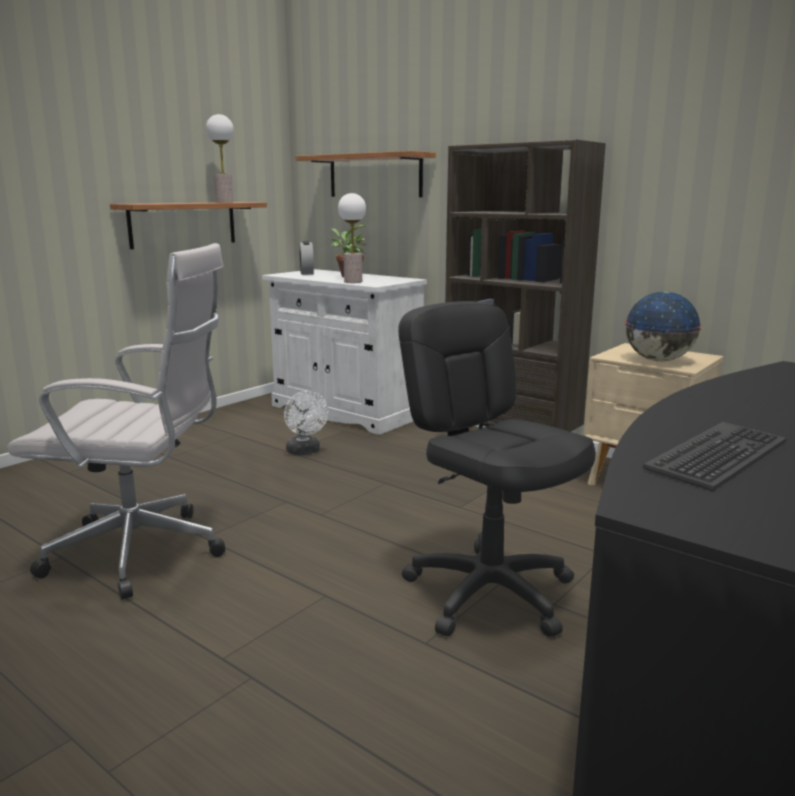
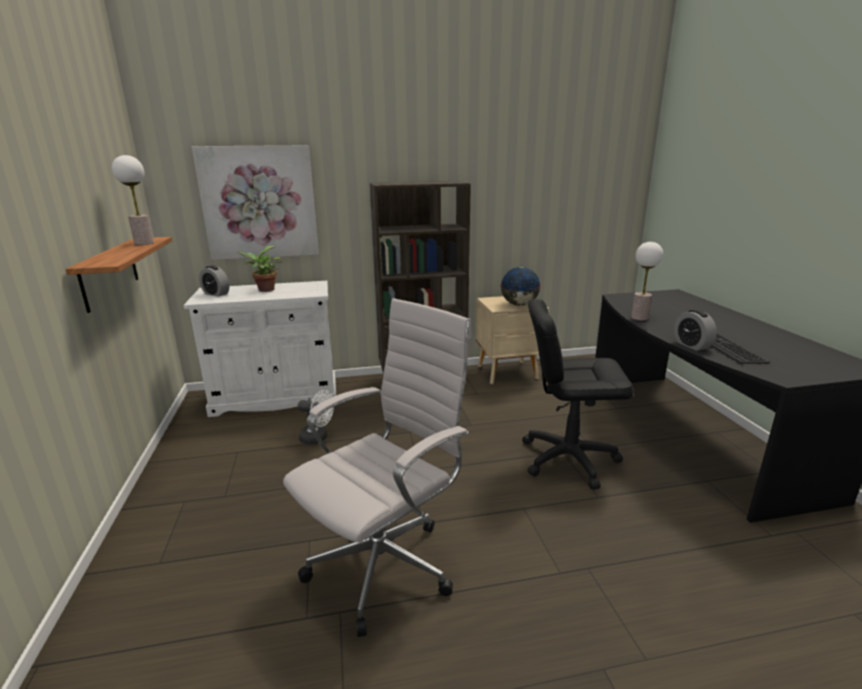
camera: 50 degrees left, 5 degrees up
(353, 282) = (292, 294): table lamp -> table lamp (639, 318)
(375, 176) = (259, 203): shelf -> picture
(661, 432) = (691, 345): none -> alarm clock

